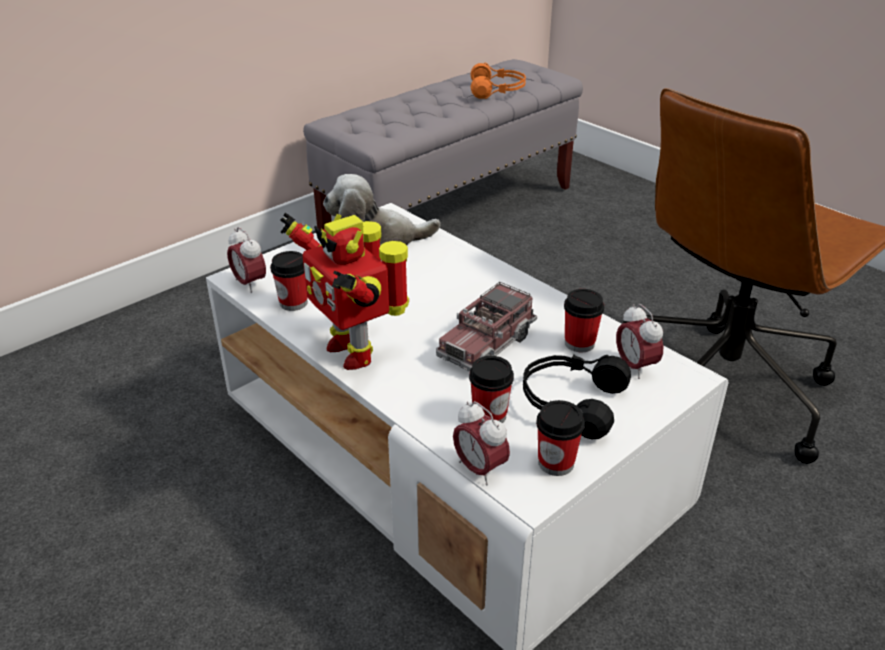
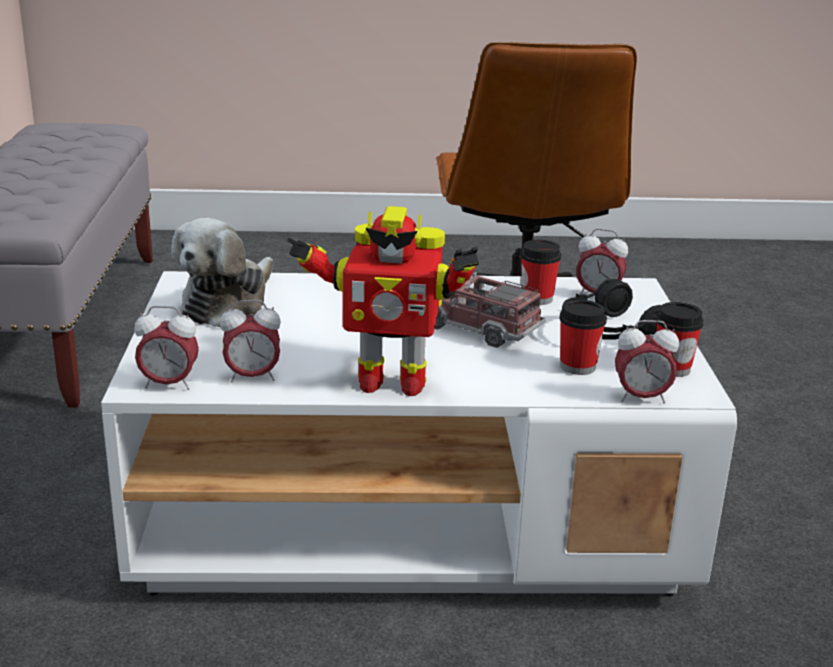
camera: 50 degrees left, 10 degrees down
(293, 303) = (252, 377): cup -> alarm clock
(486, 344) = (479, 328): toy truck -> toy truck turned 135 degrees clockwise
(497, 91) = (82, 151): orange headphones -> none

